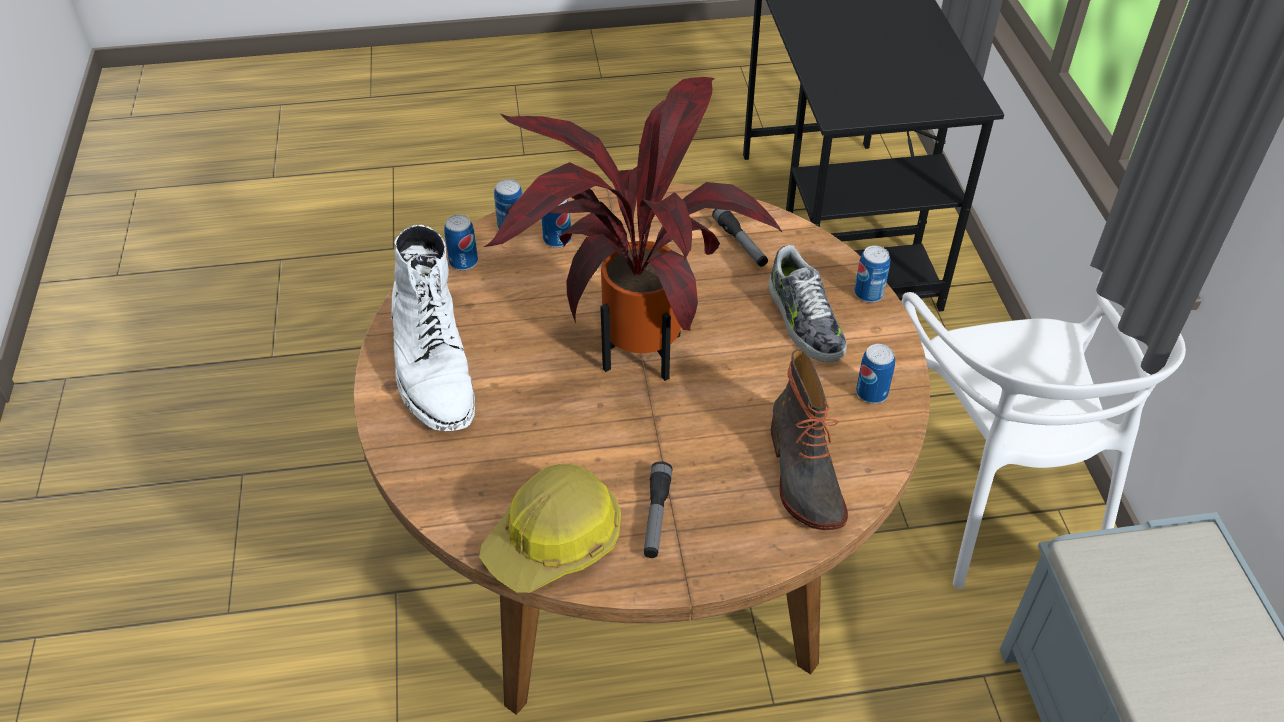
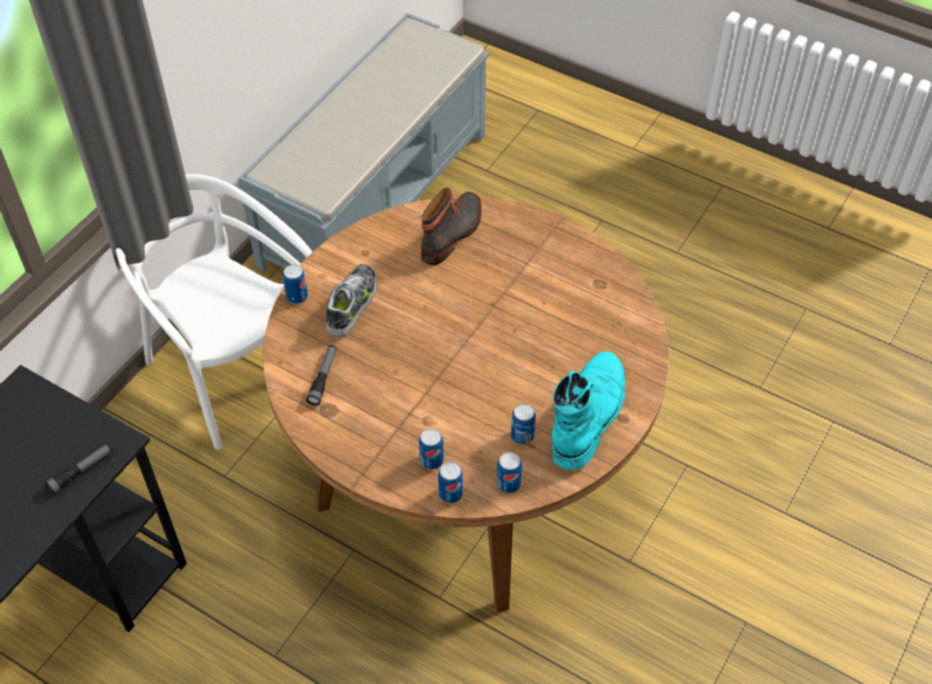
camera: 140 degrees left, 5 degrees up
(433, 366) = (588, 414): white boot -> turquoise boot
(555, 540) = (600, 277): hard hat -> none
(634, 347) = (462, 351): potted plant -> none
(656, 516) = (541, 259): flashlight -> flashlight (81, 471)
(871, 393) = (370, 247): can -> can (522, 436)
(992, 496) = (233, 371): white chair -> white chair turned 75 degrees counterclockwise

